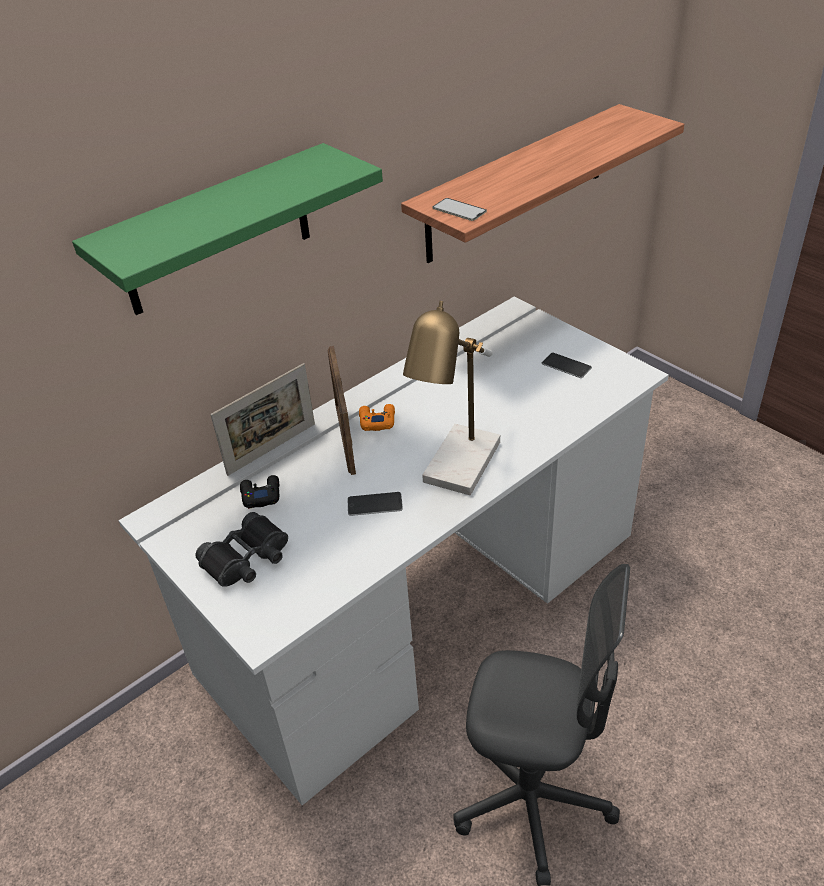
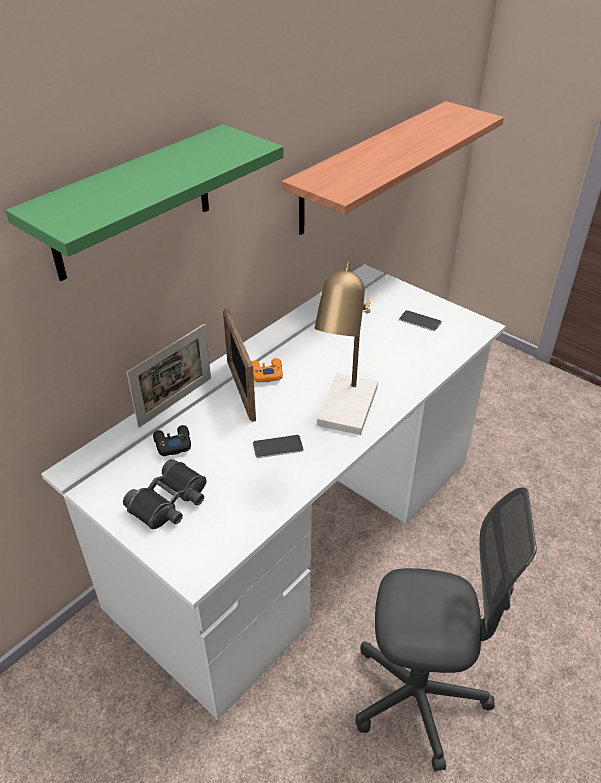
camera: 10 degrees left, 0 degrees up
(459, 210) = (335, 186): phone -> none

